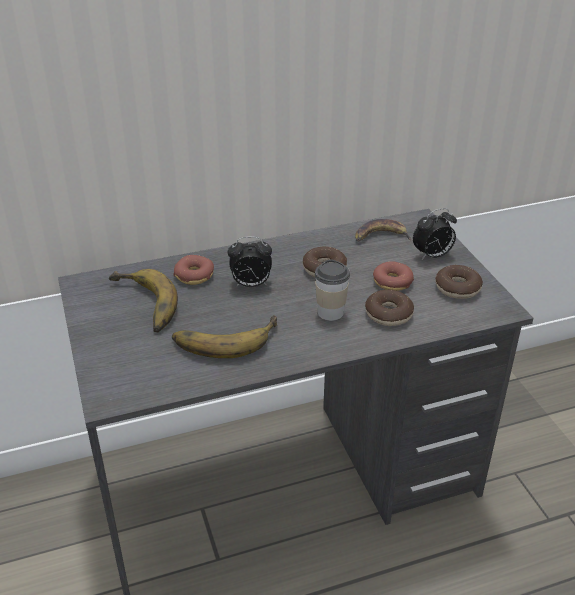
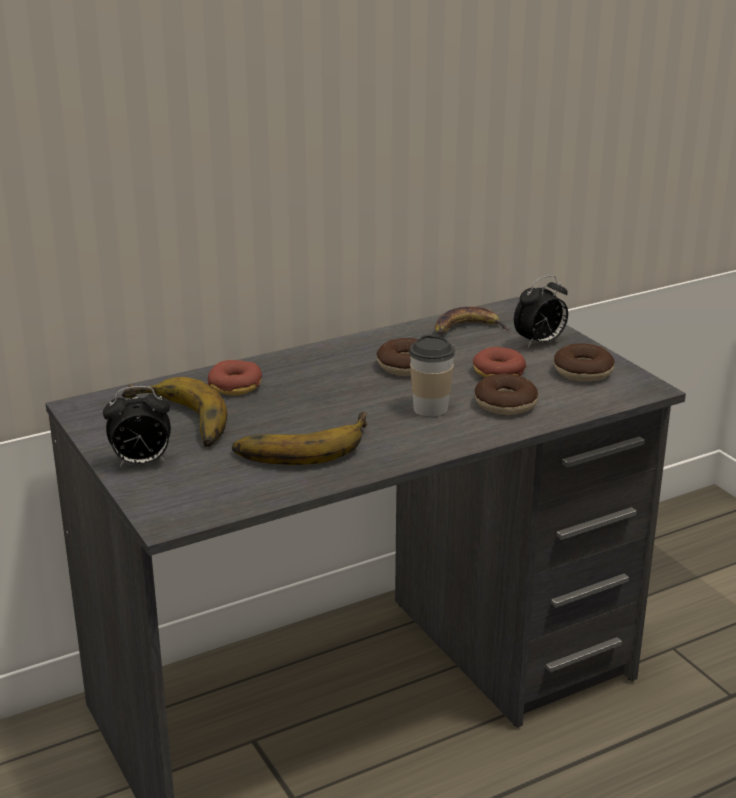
camera: 10 degrees left, 10 degrees down
(250, 285) = (315, 389): alarm clock -> alarm clock (141, 463)

